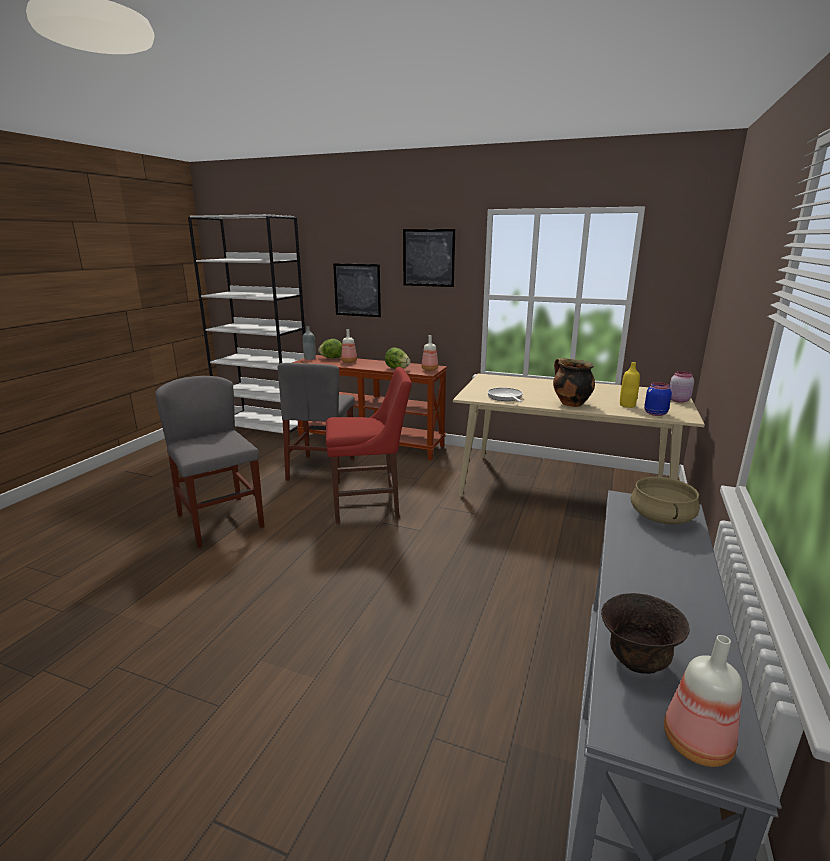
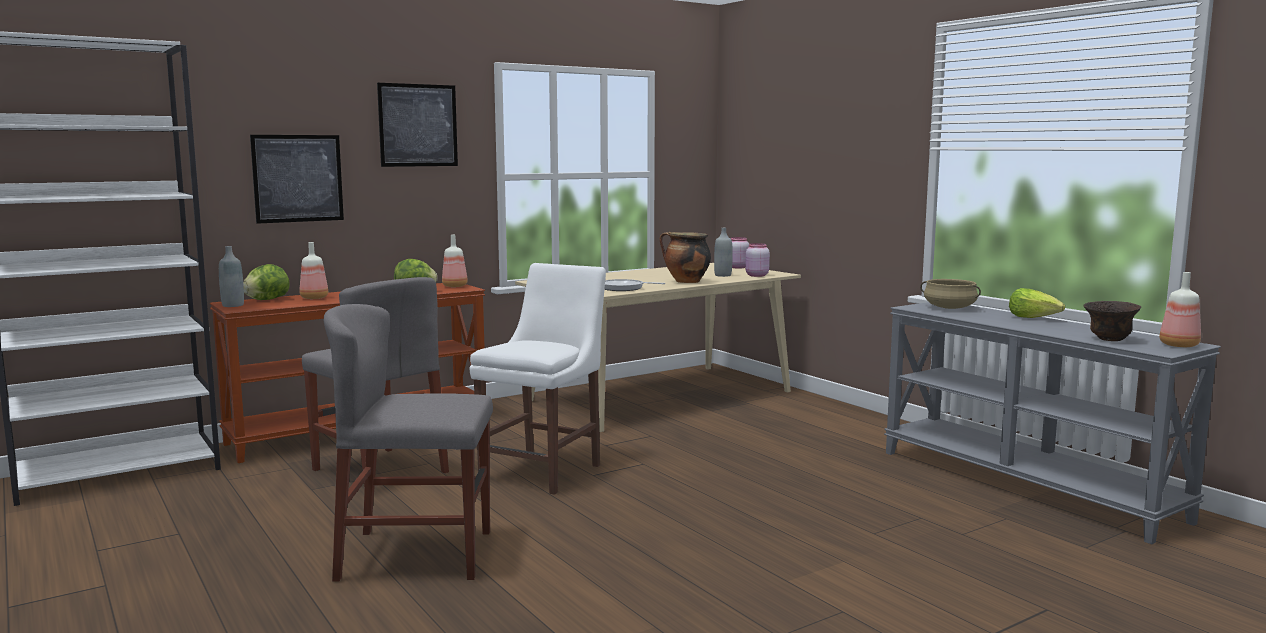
camera: 55 degrees left, 10 degrees down
(370, 506) = (545, 471): red chair -> white chair
(627, 405) = (723, 275): yellow bottle -> grey bottle
(654, 413) = (756, 275): blue jar -> pink jar
(697, 577) = (1033, 318): none -> lettuce

